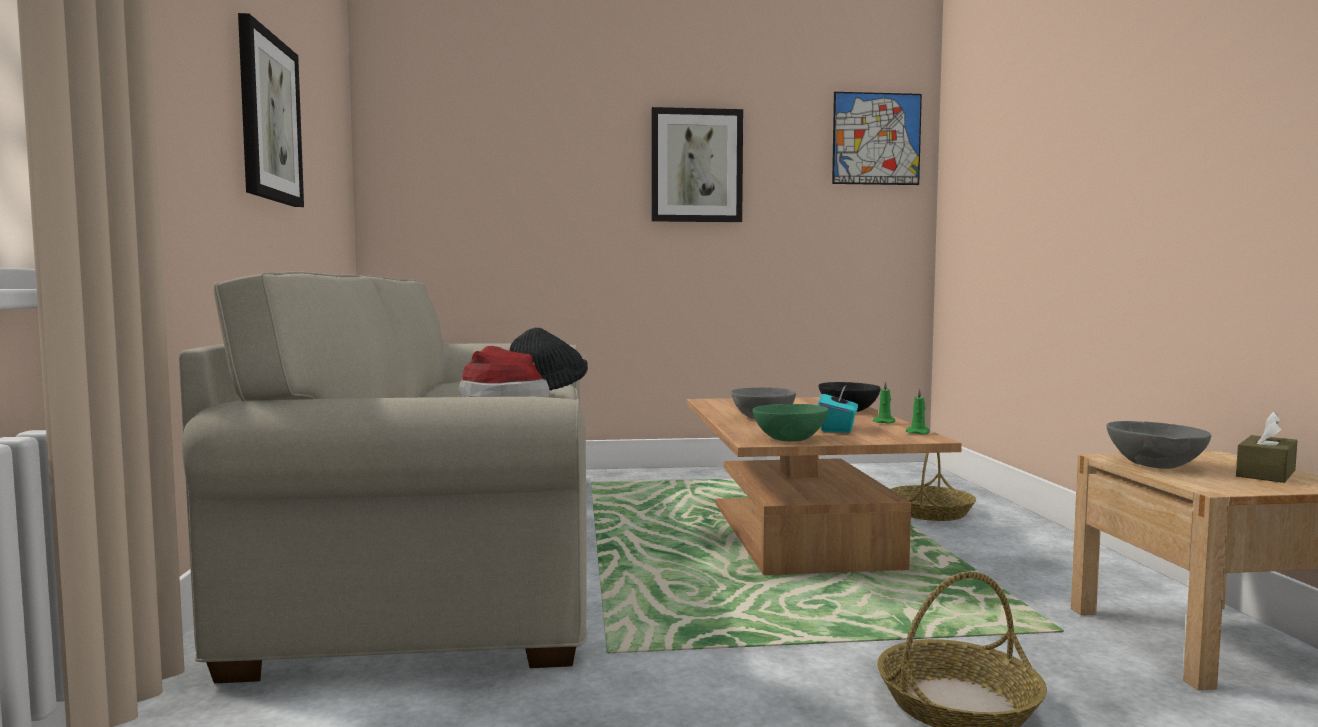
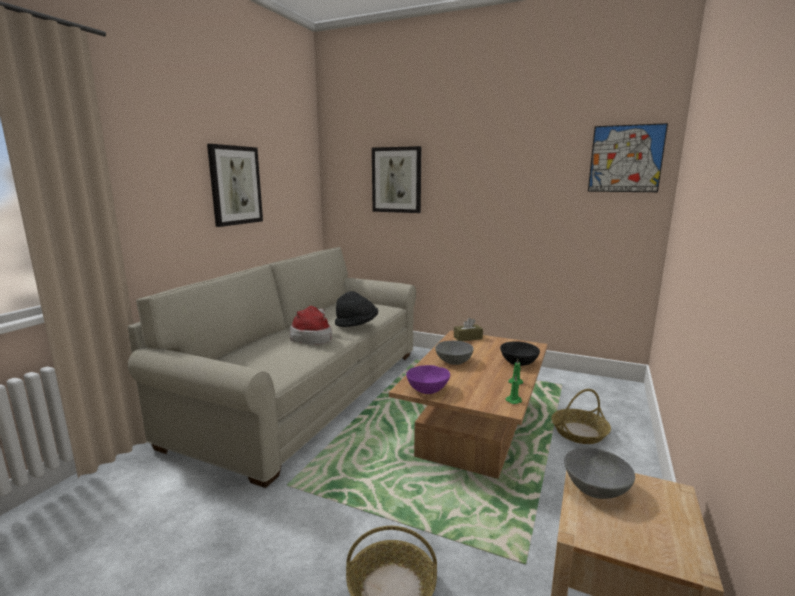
camera: 30 degrees right, 10 degrees up
(696, 166) = (494, 180): picture -> picture (396, 180)
(789, 439) = (427, 390): green bowl -> purple bowl
(838, 429) = (473, 385): turquoise tissue box -> none
(1266, 473) = (663, 529): brown tissue box -> brown tissue box (468, 338)

